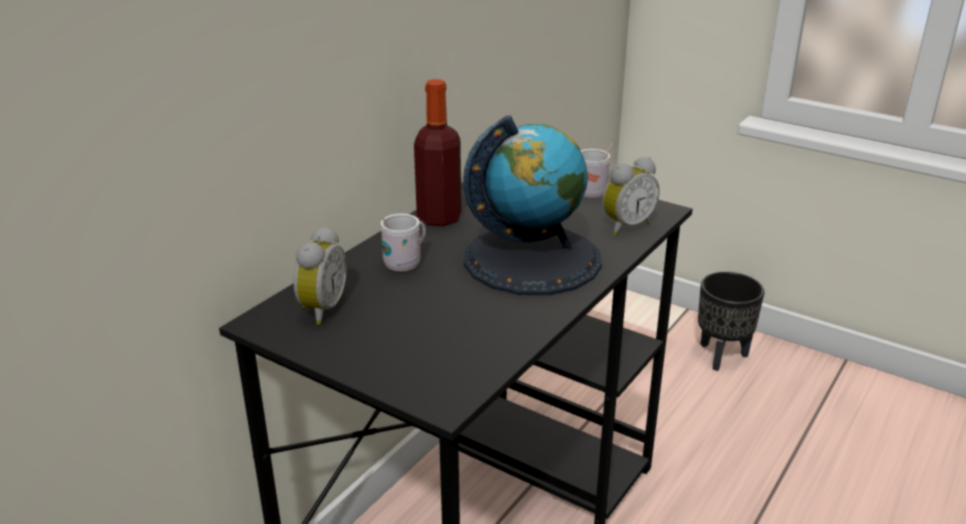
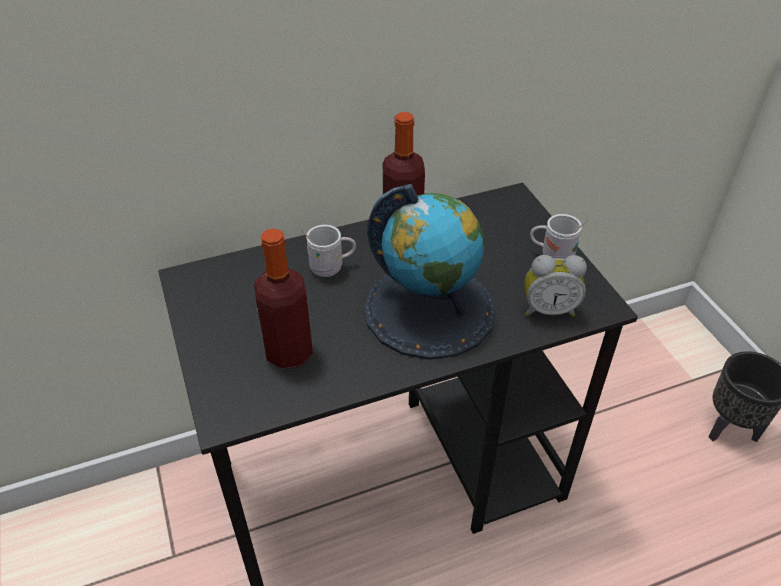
camera: 35 degrees right, 15 degrees up
(320, 309) = (231, 285): alarm clock -> none
(445, 332) = (289, 352): none -> bottle

